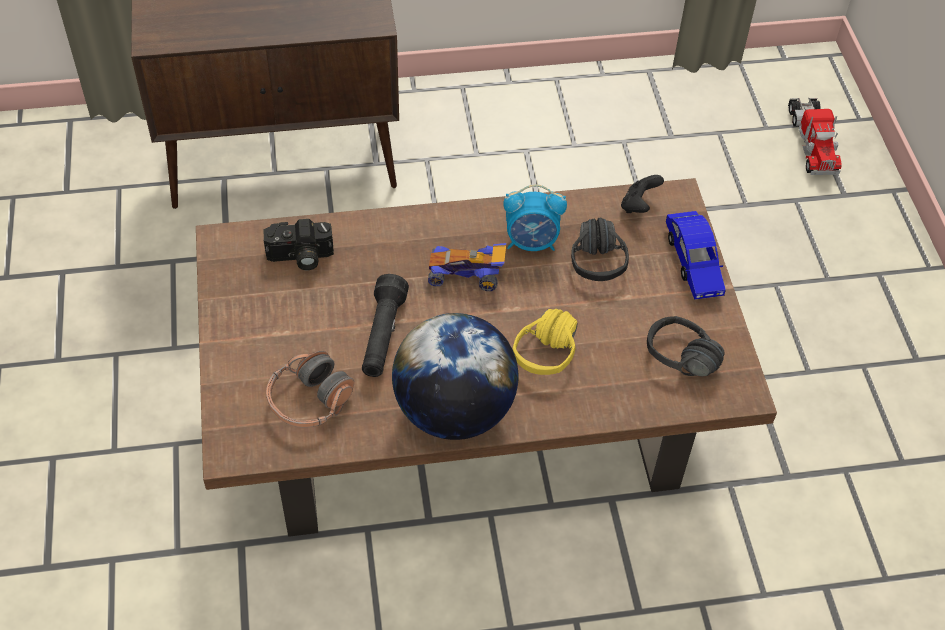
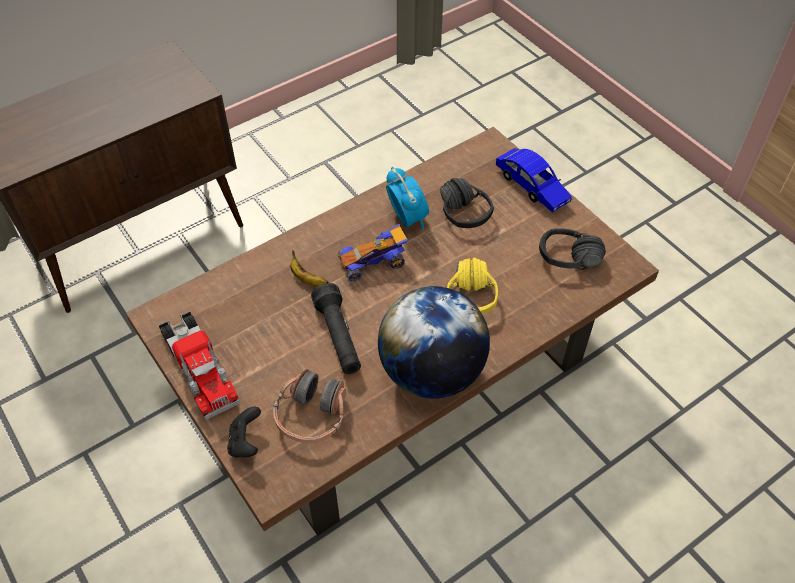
camera: 25 degrees left, 0 degrees up
(300, 257) = (231, 302): camera -> none
(388, 264) = (307, 279): none -> banana
(532, 242) = (407, 218): alarm clock -> alarm clock turned 90 degrees counterclockwise
(638, 205) = (467, 161): black game controller -> black game controller (246, 442)
(811, 141) = (518, 83): toy truck -> toy truck (199, 368)

